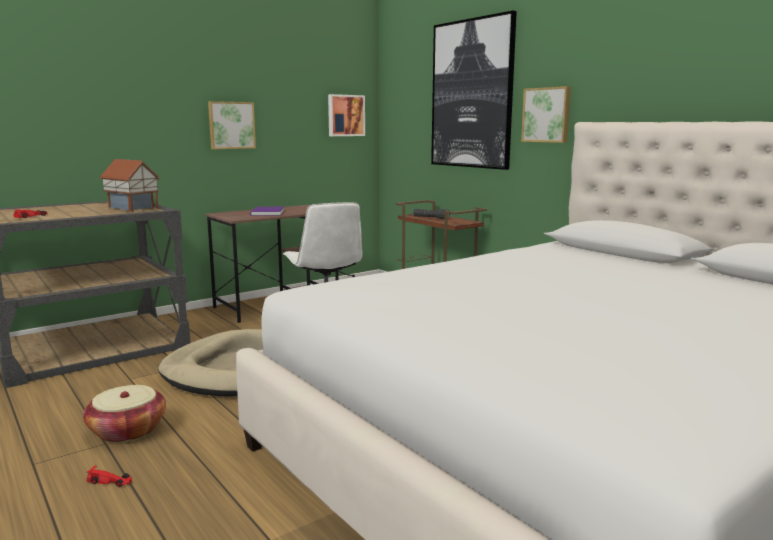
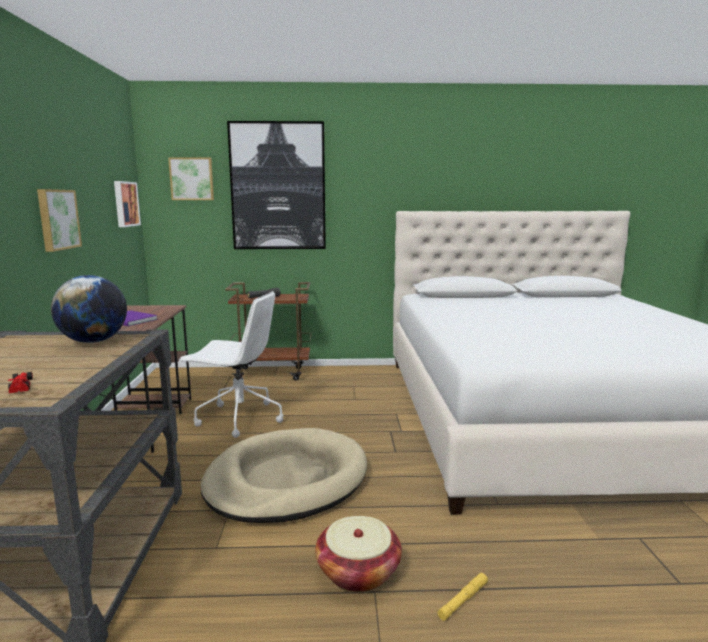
camera: 55 degrees left, 0 degrees up
(110, 481) = (463, 600): red toy car -> yellow flashlight
(131, 208) = (94, 341): toy house -> globe
(547, 115) = (360, 205): picture -> picture (192, 179)

